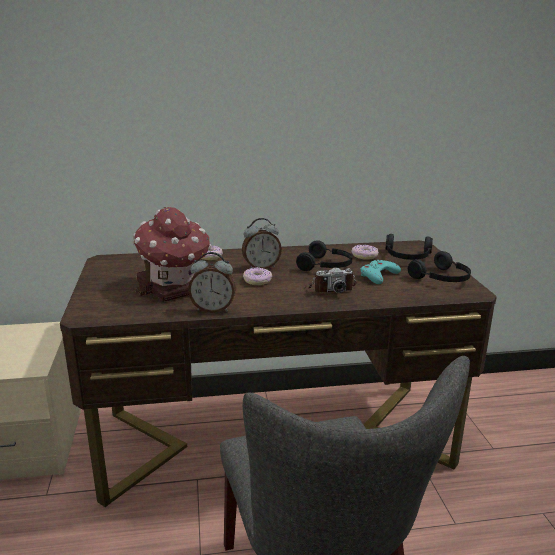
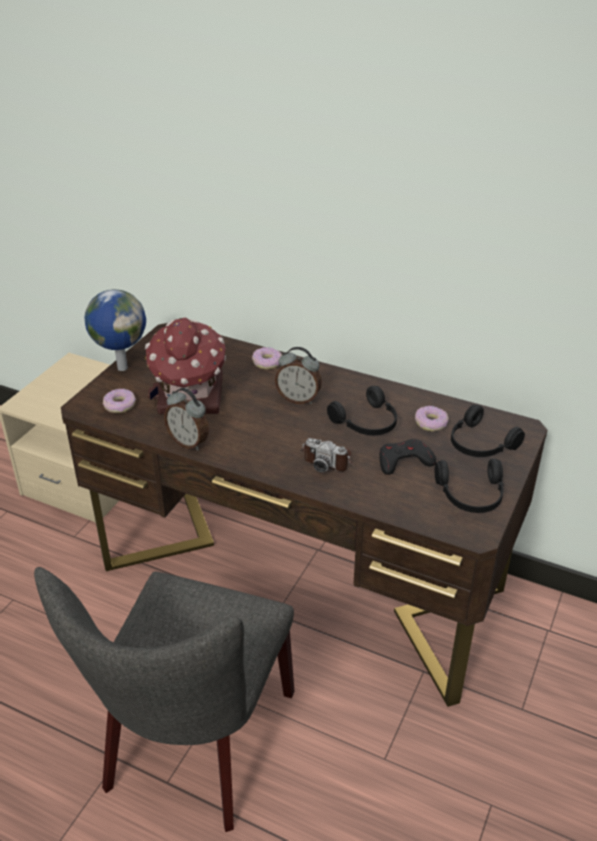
camera: 35 degrees right, 15 degrees up
(88, 286) = (122, 367): none -> globe
(257, 281) = (271, 418): donut -> donut (120, 405)
(378, 276) = (404, 461): turquoise game controller -> black game controller

